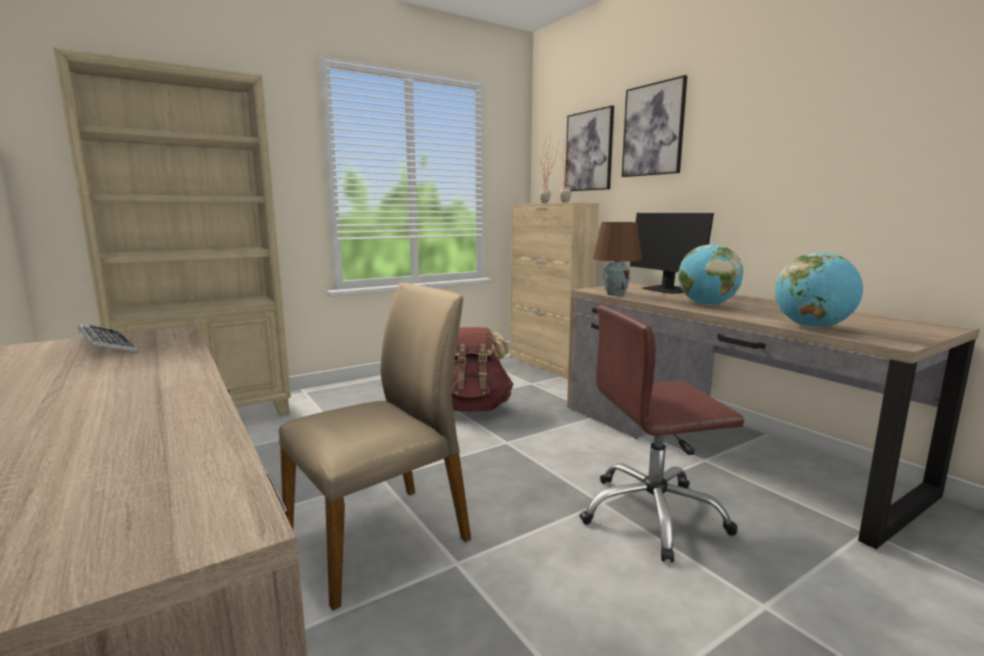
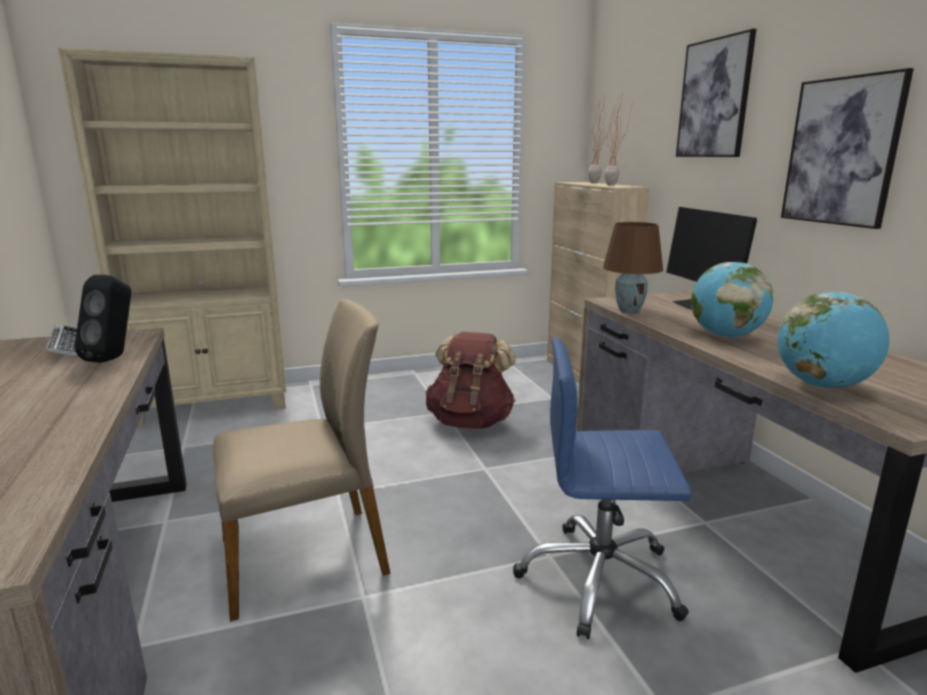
camera: 15 degrees right, 5 degrees up
(170, 349) = (114, 358): none -> black speaker
(589, 151) = (645, 120): picture -> picture (842, 151)
(652, 515) = (599, 580): brown office chair -> blue office chair

